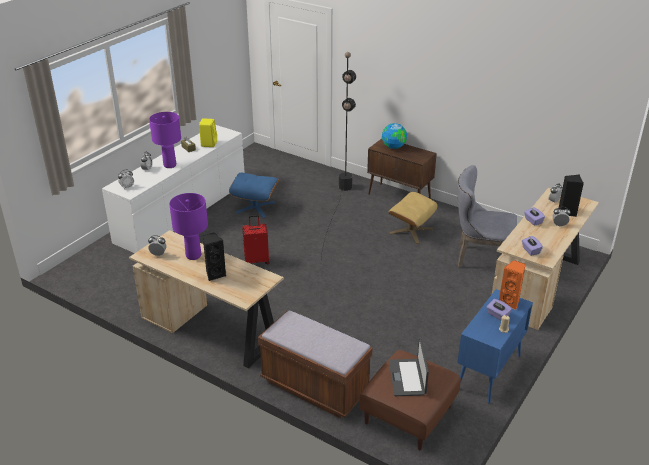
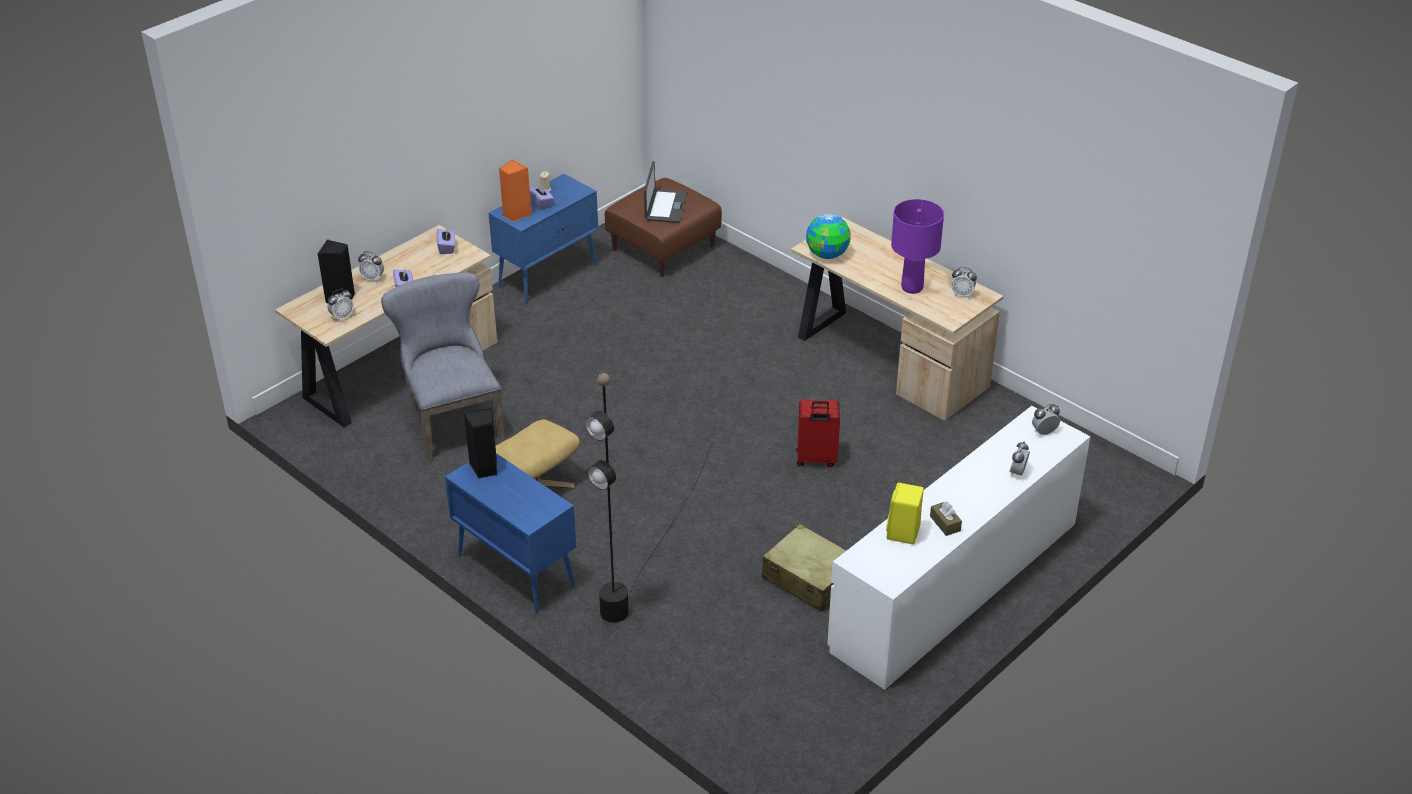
camera: 170 degrees left, 5 degrees up
(170, 165) = (976, 479): purple table lamp -> none
(215, 274) = (881, 260): black speaker -> black speaker (484, 468)
(255, 207) = (809, 578): blue ottoman -> beige suitcase
(314, 387) = (761, 283): brown bench -> none
(393, 147) = (520, 502): globe -> globe (827, 254)
(399, 197) = (515, 570): brown cabinet -> blue cabinet
(480, 258) = (452, 421): grey chair -> grey chair turned 135 degrees counterclockwise

